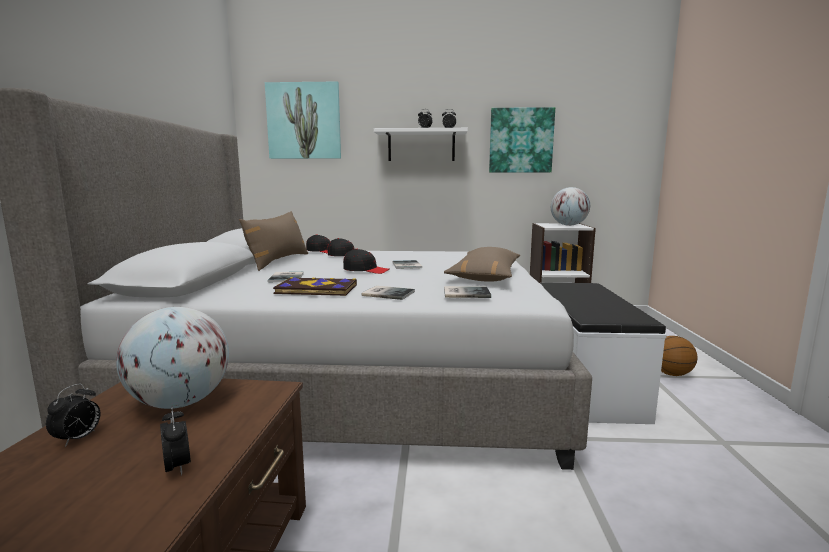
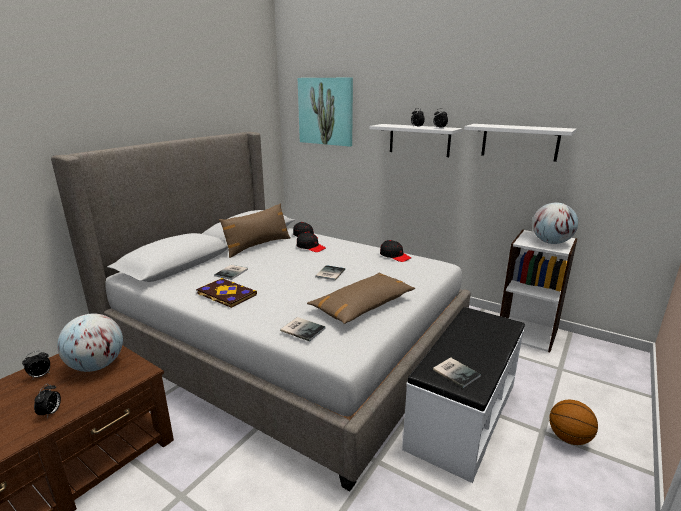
camera: 30 degrees right, 10 degrees up
(365, 270) = (290, 275): black cap -> black cap (395, 256)
(388, 293) = (259, 312): book -> book (456, 372)
(521, 140) = (519, 142): picture -> white shelf

